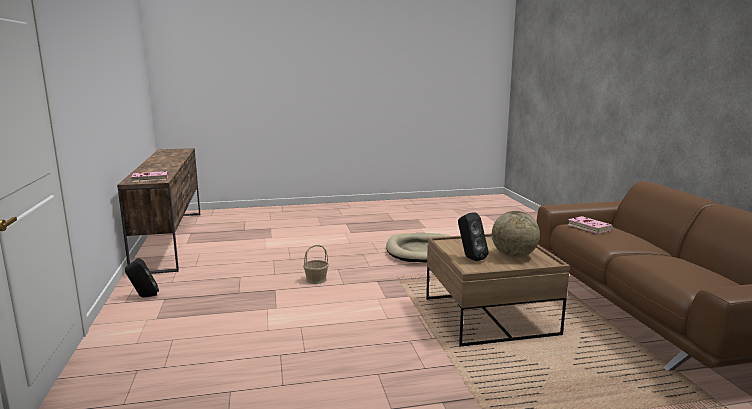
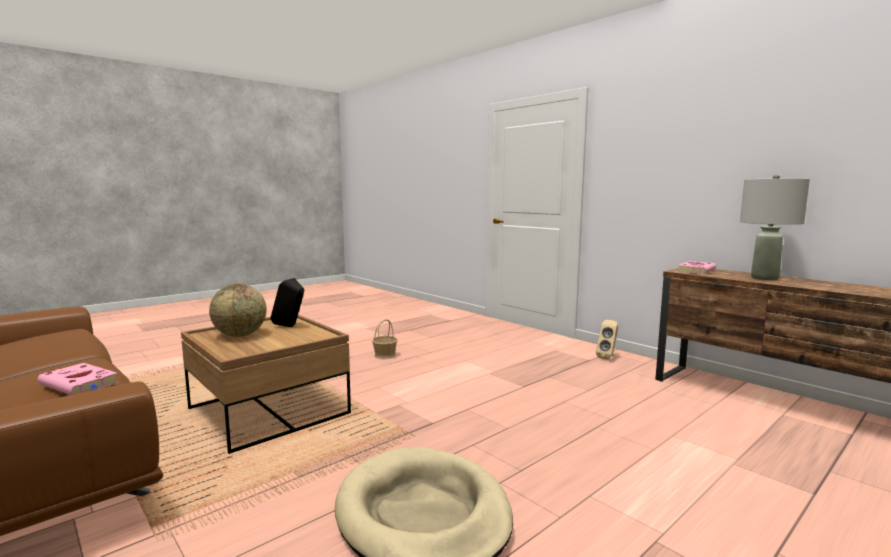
camera: 150 degrees right, 5 degrees down
(144, 297) = (608, 357): black speaker -> beige speaker
(156, 170) = (764, 278): none -> grey table lamp
(316, 280) = (505, 406): basket -> basket (385, 355)

